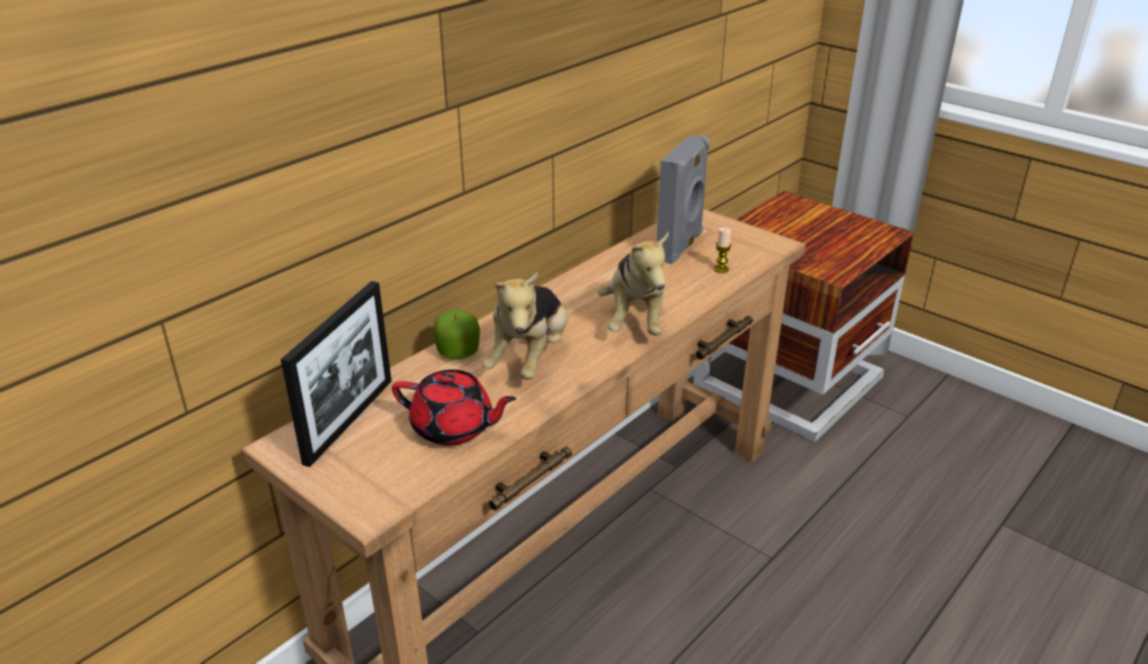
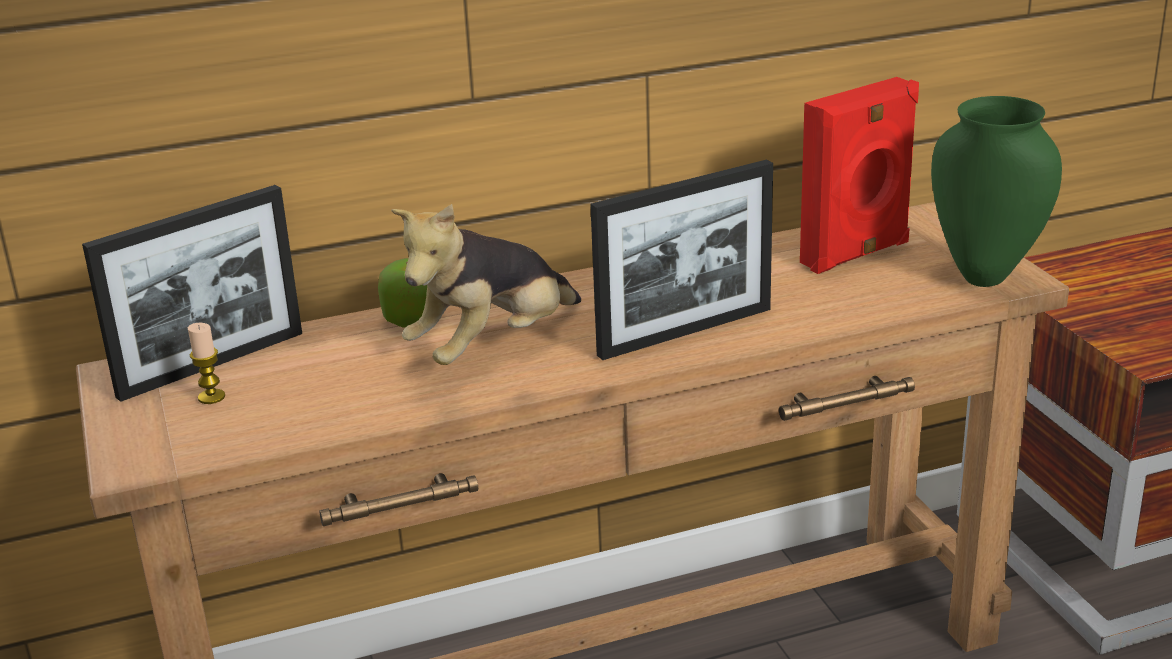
camera: 30 degrees right, 5 degrees down
(454, 428) = (315, 402): red teapot -> none
(635, 319) = (685, 332): plush toy -> picture frame
(681, 247) = (857, 254): grey speaker -> red speaker
(721, 269) = (886, 295): candle -> candle (211, 397)
(760, 247) = (984, 277): none -> green vase

